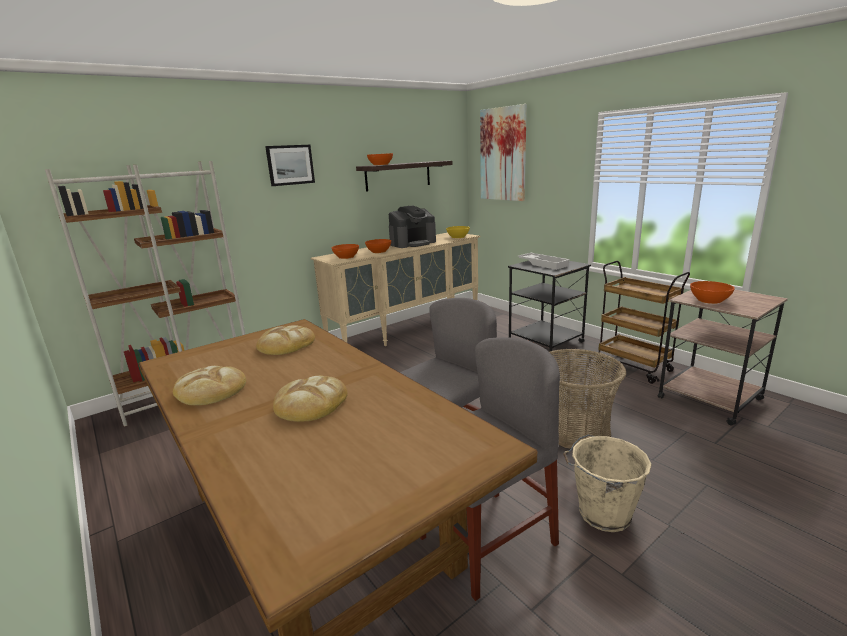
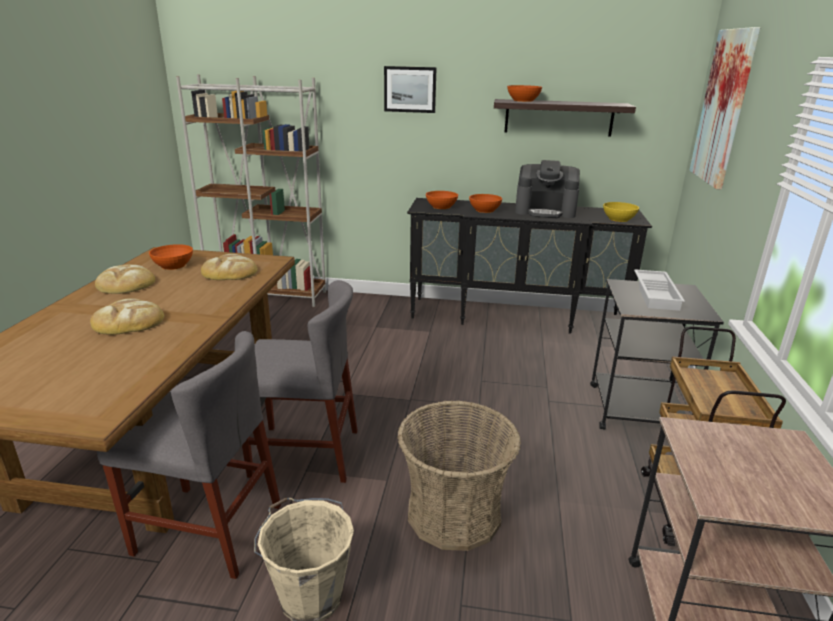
camera: 45 degrees right, 5 degrees up
(407, 329) = (515, 316): beige cabinet -> black cabinet
(709, 300) = (714, 452): orange bowl -> orange bowl (173, 265)

